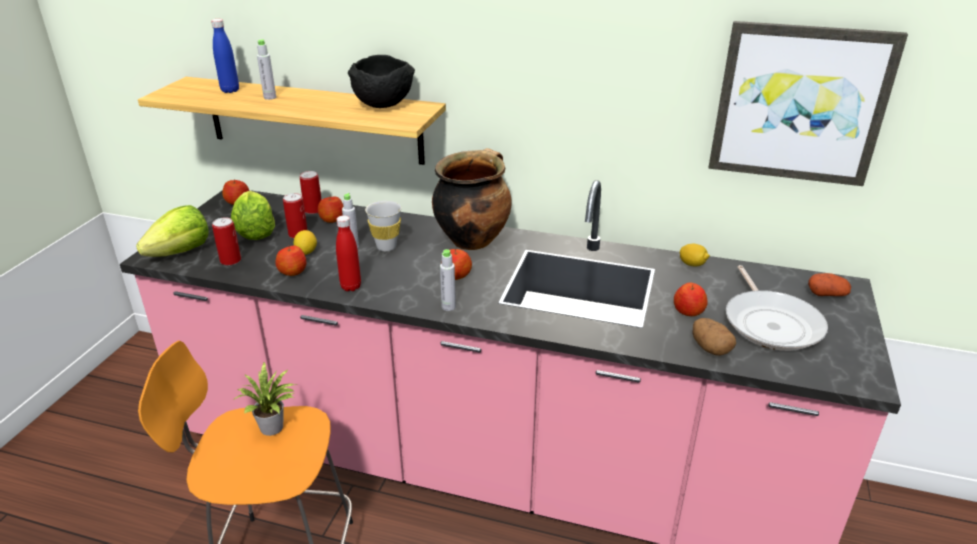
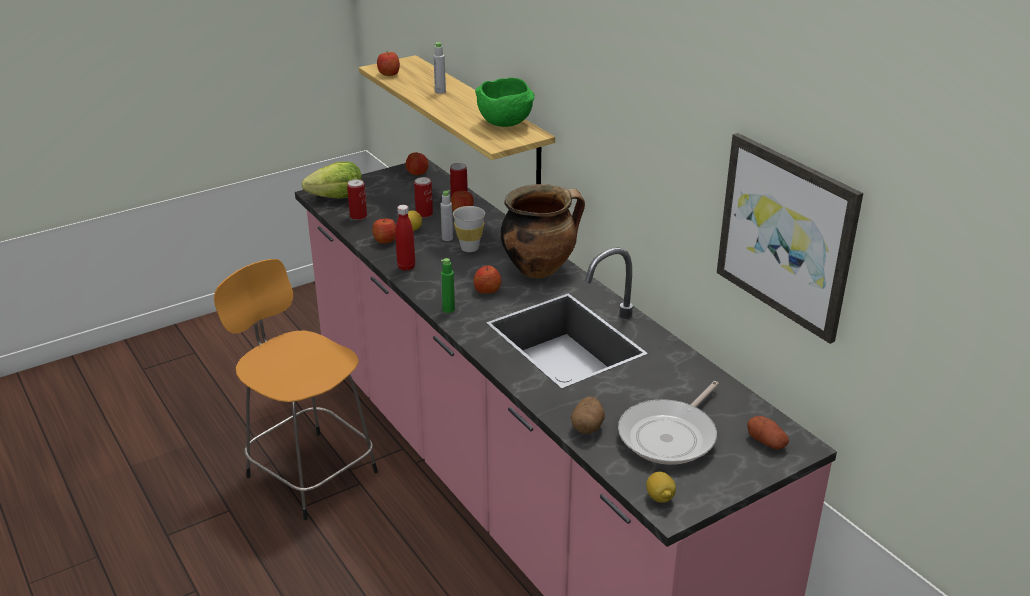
camera: 40 degrees right, 0 degrees up
(230, 90) = (424, 77): blue bottle -> none
(255, 231) = (400, 200): lettuce -> none
(274, 428) = (317, 355): potted plant -> none
(384, 105) = (506, 123): black bowl -> green bowl
(448, 307) = (448, 309): grey bottle -> green bottle
(688, 311) = (617, 395): apple -> apple (389, 74)
(692, 264) = (687, 364): lemon -> lemon (659, 497)

